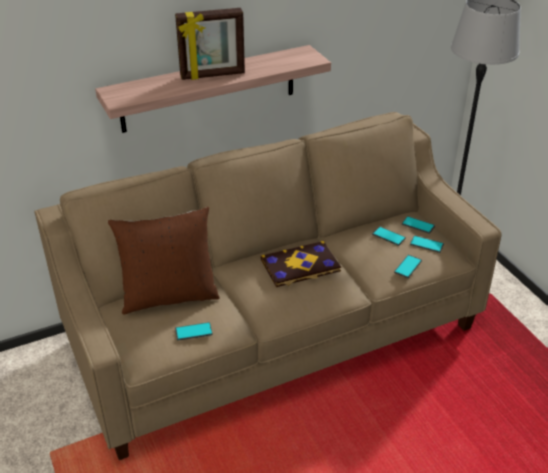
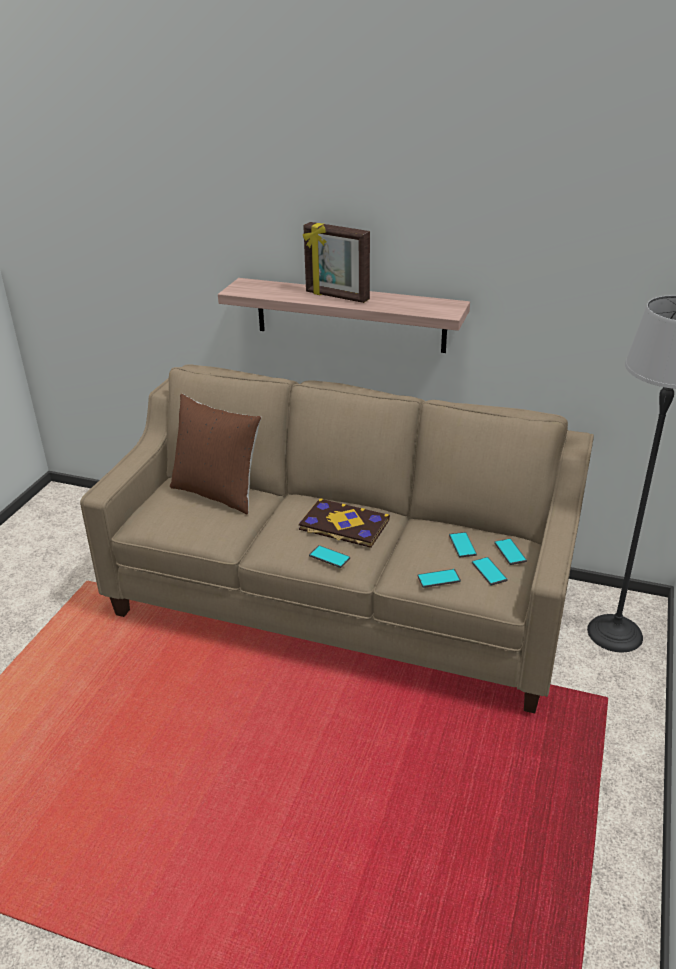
camera: 45 degrees right, 5 degrees down
(193, 332) = (192, 525): phone -> phone (329, 557)

